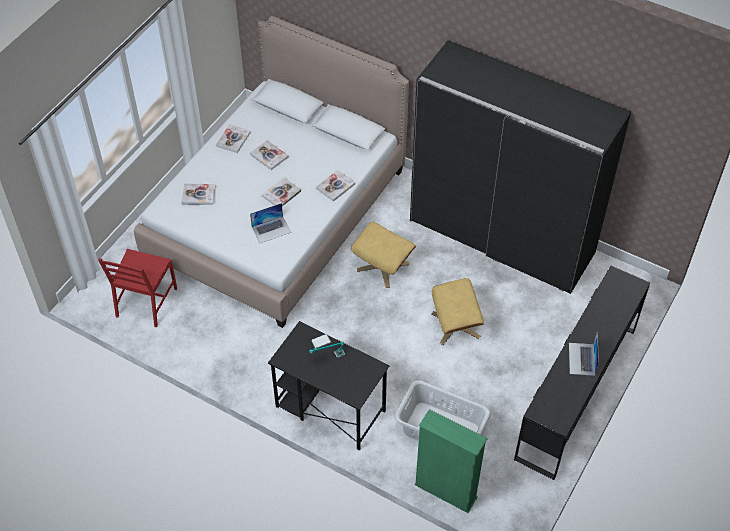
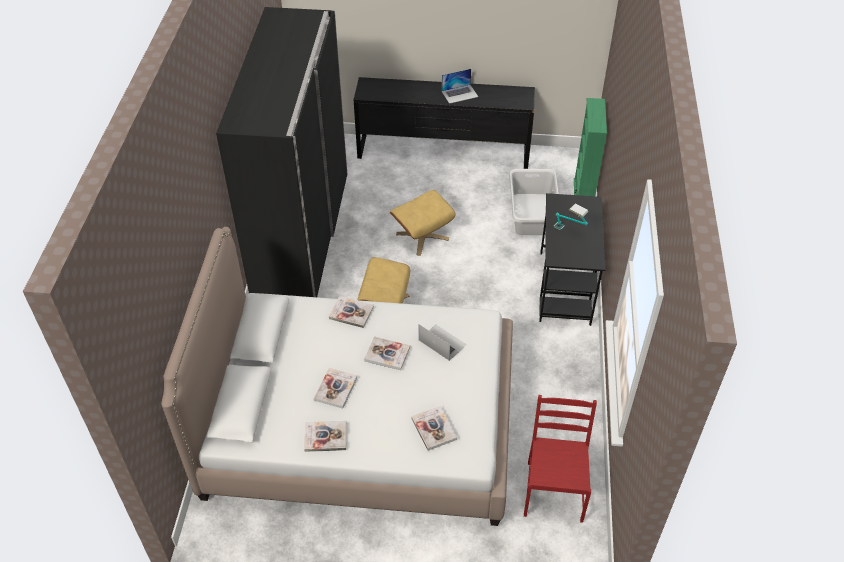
camera: 115 degrees left, 5 degrees down
(146, 302) = (553, 490): red chair -> red chair turned 75 degrees counterclockwise

